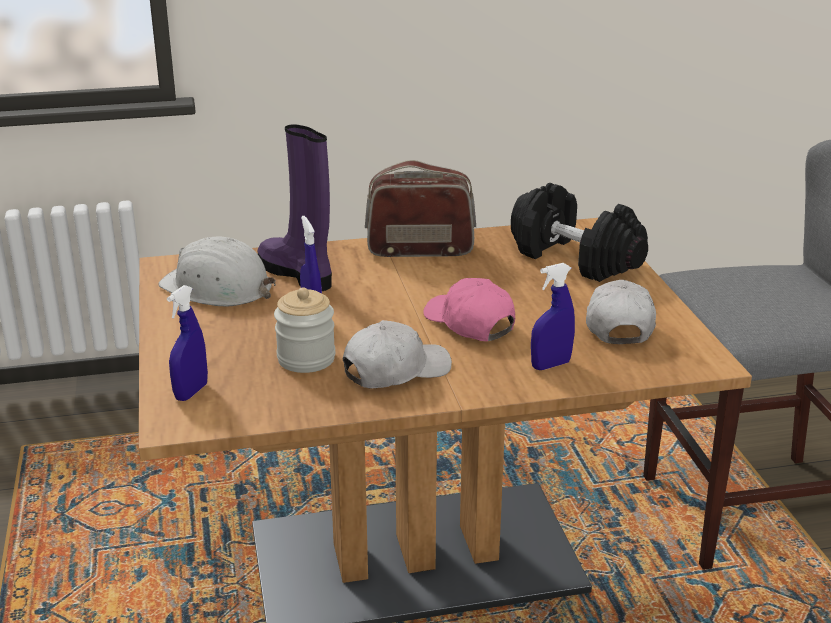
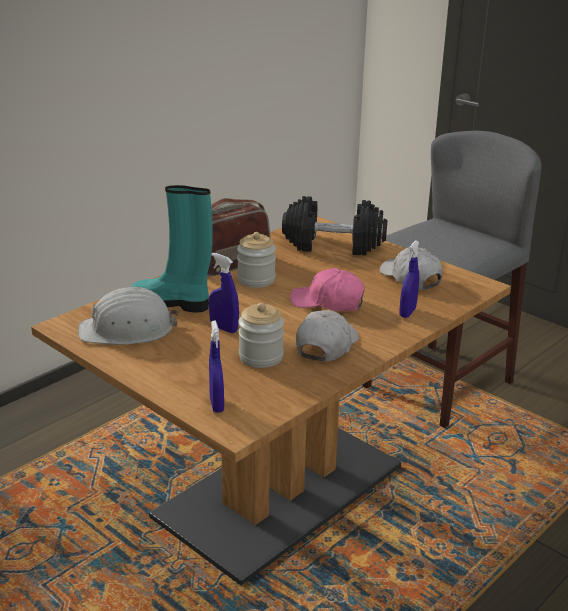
camera: 35 degrees left, 0 degrees up
(297, 274) = (172, 304): purple boot -> turquoise boot
(423, 274) = (256, 280): none -> jar

